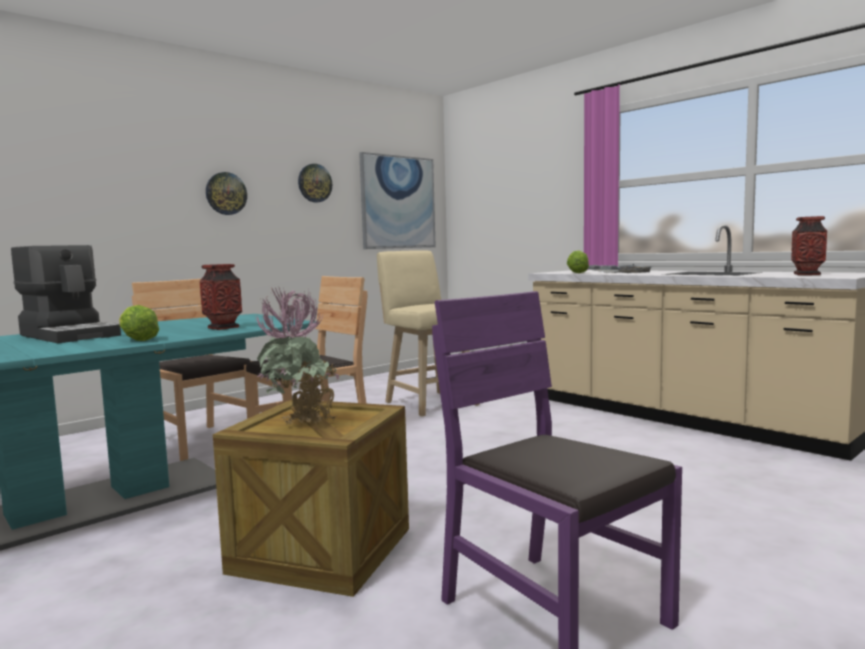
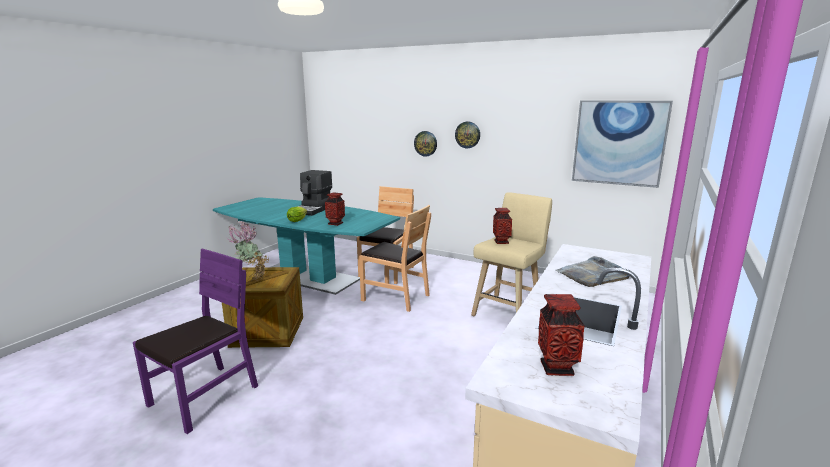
camera: 70 degrees right, 10 degrees up
(314, 183) = (533, 127): wall clock -> wall clock (425, 143)
(429, 304) = (501, 242): none -> vase
(577, 273) = (570, 259): lettuce -> none

